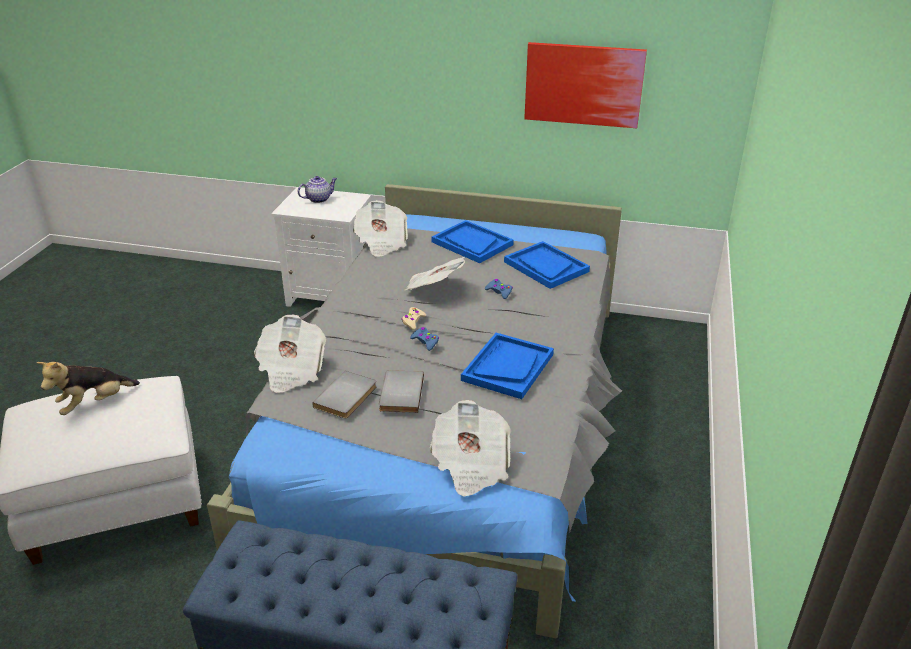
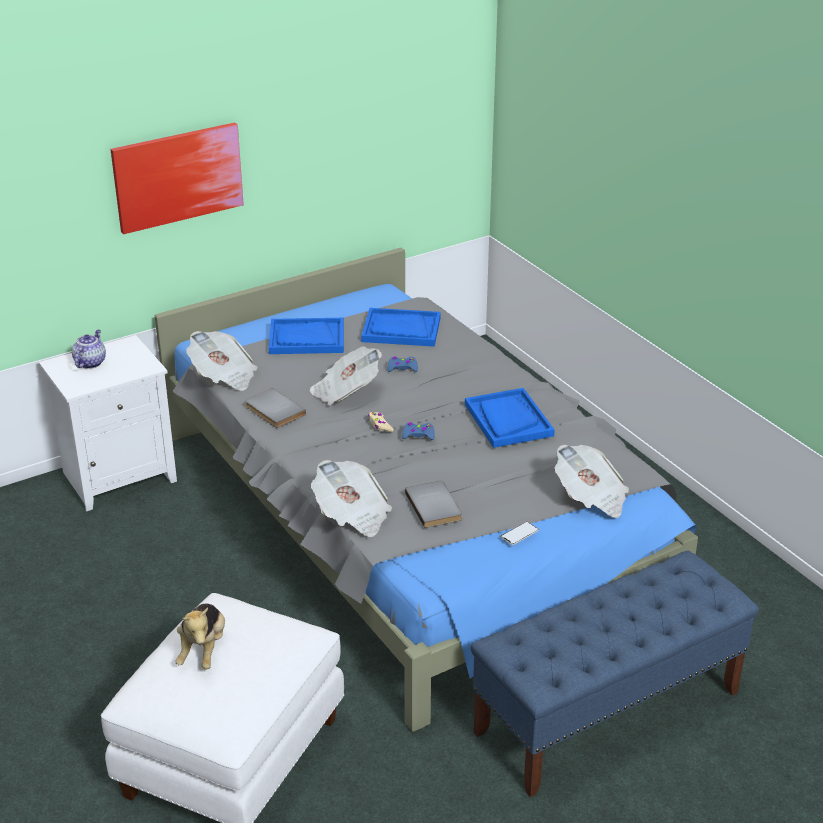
camera: 45 degrees left, 0 degrees up
(369, 457) = (519, 534): none -> phone
(399, 393) = (467, 481): grey book -> grey book (273, 411)
(583, 84) = (349, 135): picture -> picture (178, 176)

